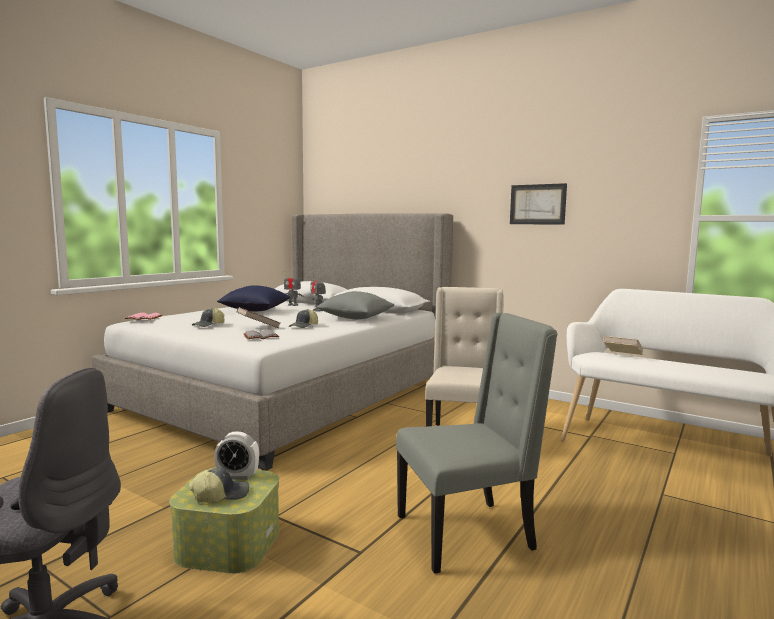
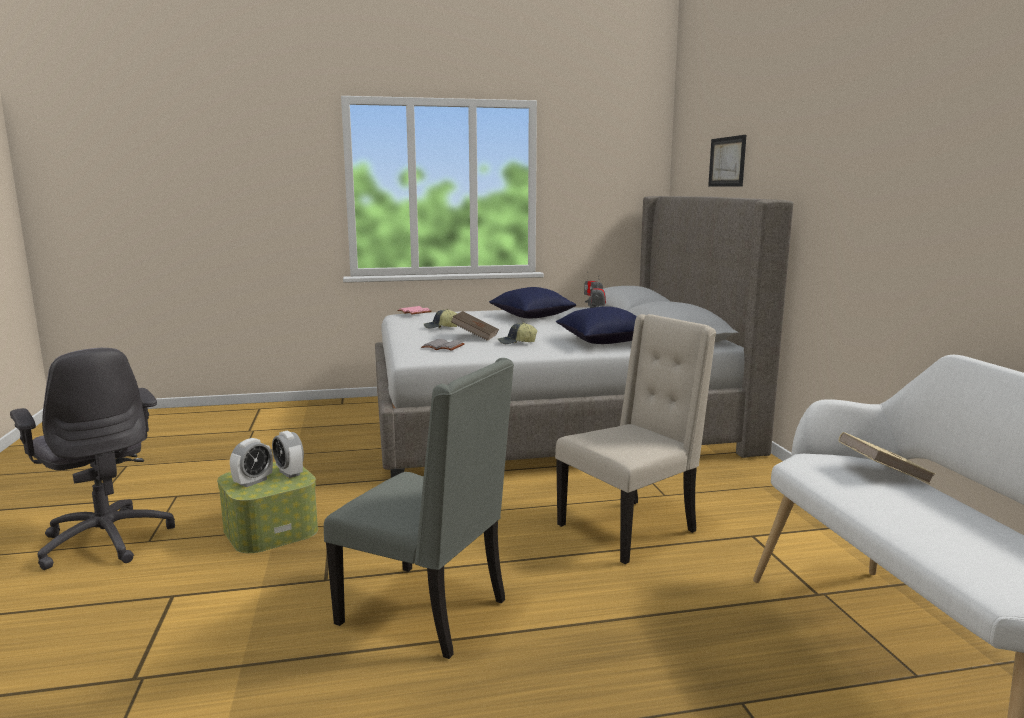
camera: 45 degrees right, 5 degrees up
(220, 495) = (253, 482): cap -> alarm clock
(355, 318) = (603, 342): grey pillow -> blue pillow
(537, 204) = (894, 186): picture -> picture (727, 162)

